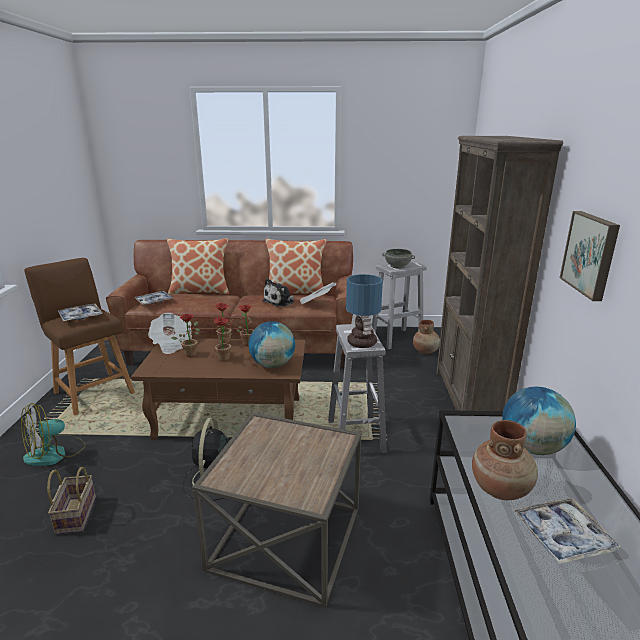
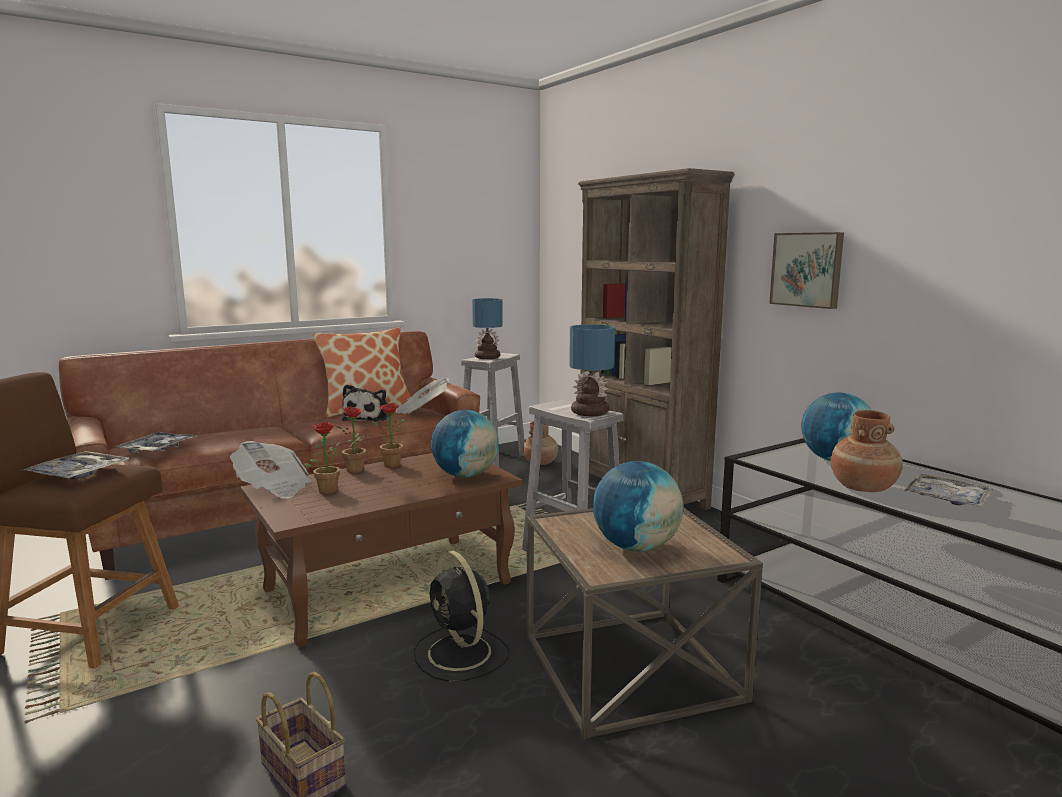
camera: 35 degrees left, 10 degrees down
(55, 453) = (132, 726): fan -> none
(200, 291) = (210, 429): pillow -> none
(225, 360) = (392, 485): potted plant -> none
(271, 466) = (636, 547): none -> globe
(398, 266) = (488, 357): grey bowl -> table lamp

